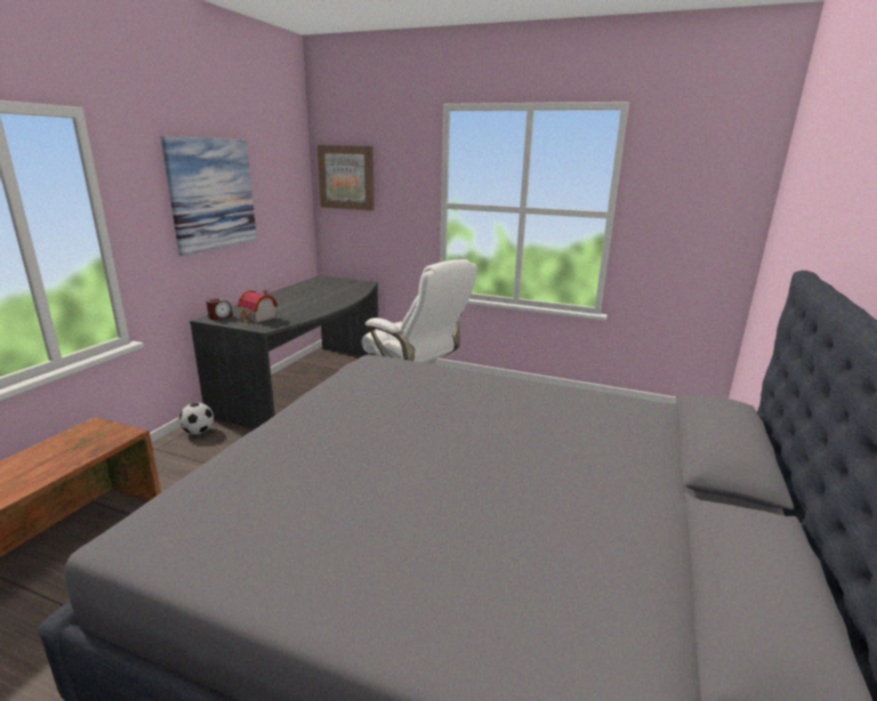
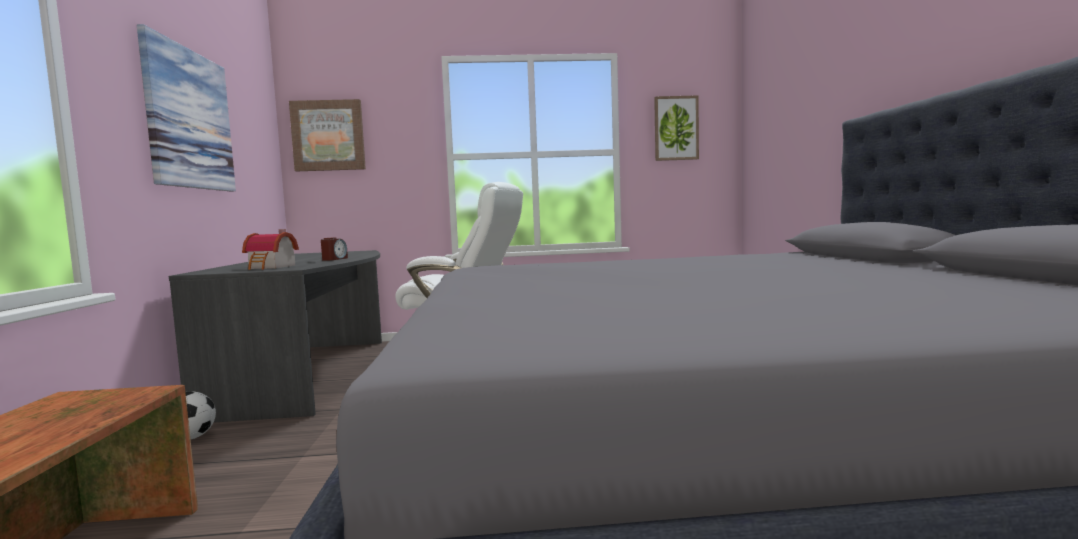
camera: 25 degrees left, 15 degrees down
(220, 317) = (213, 271): alarm clock -> alarm clock (334, 259)
(686, 194) = (676, 128): none -> picture

